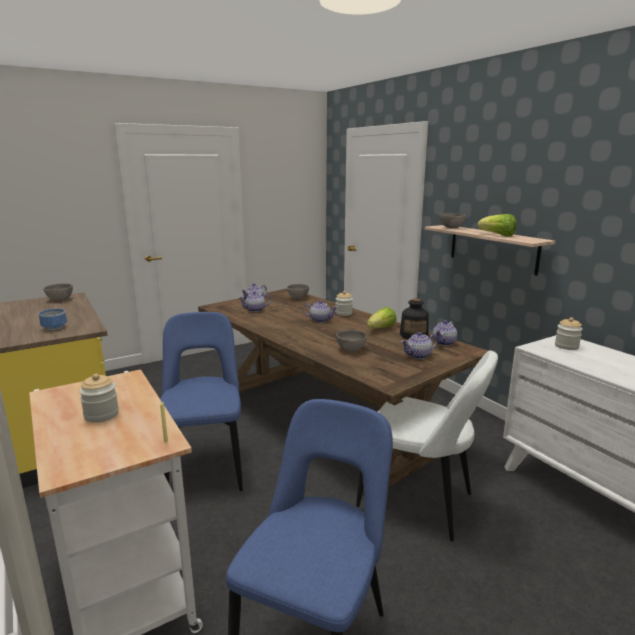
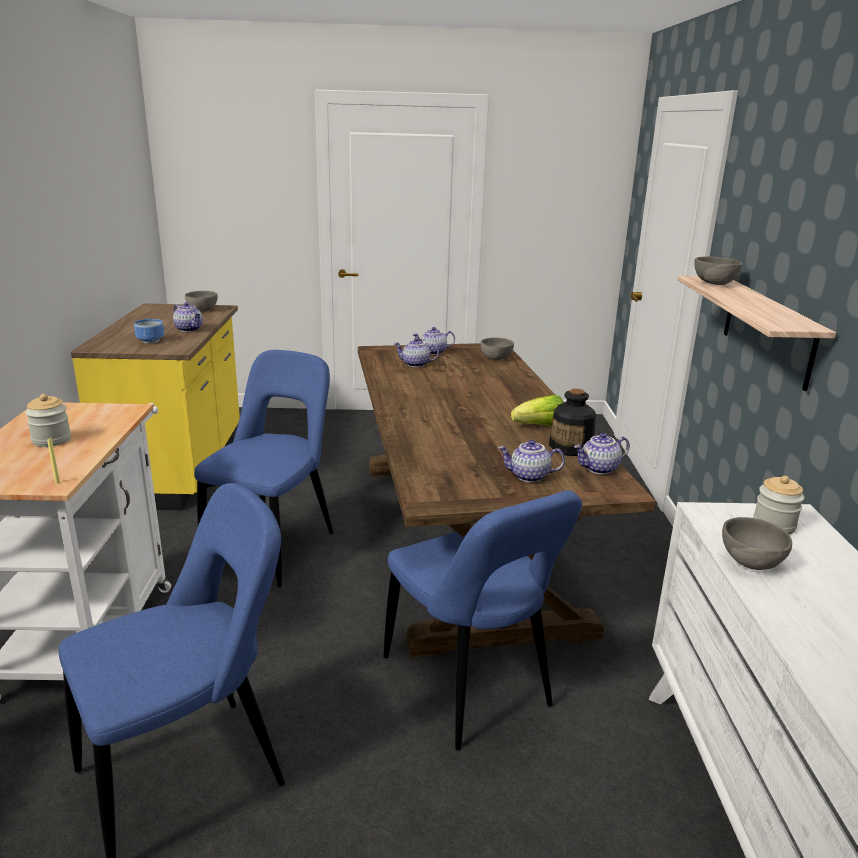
camera: 30 degrees right, 5 degrees up
(320, 320) = (476, 395): teapot -> teapot (189, 329)
(343, 313) = (523, 393): jar -> none
(351, 350) = (451, 444): grey bowl -> grey bowl (750, 563)
(420, 502) = (470, 687): white chair -> blue chair
(497, 235) = (751, 308): lettuce -> none

